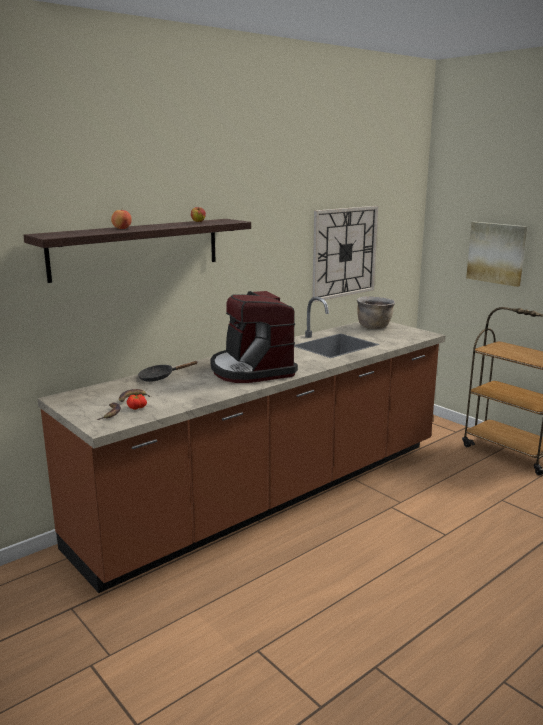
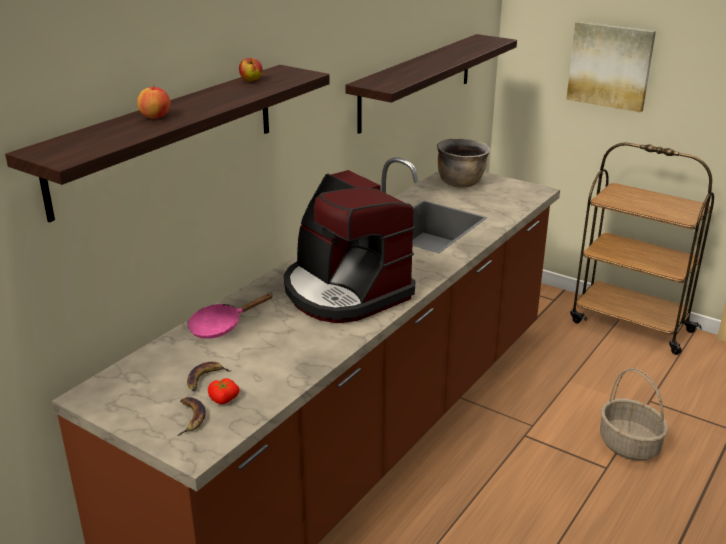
camera: 15 degrees left, 10 degrees up
(160, 377) = (221, 326): black frying pan -> pink frying pan
(344, 252) = (417, 81): wall clock -> shelf
(471, 524) = (630, 445): none -> basket

